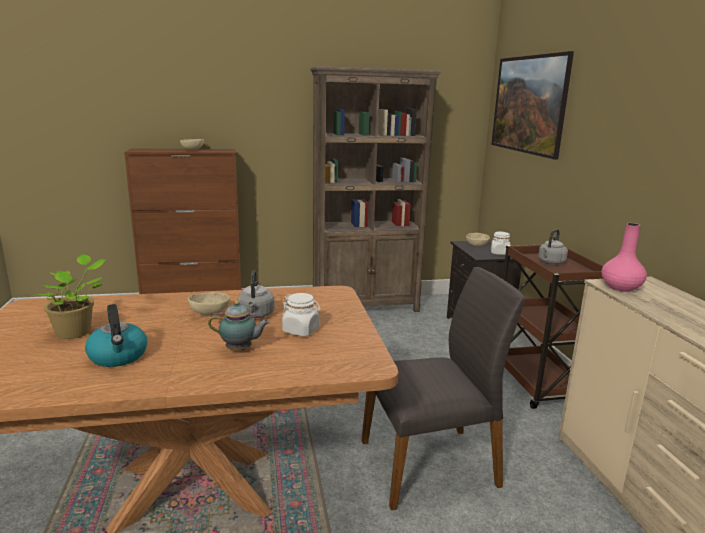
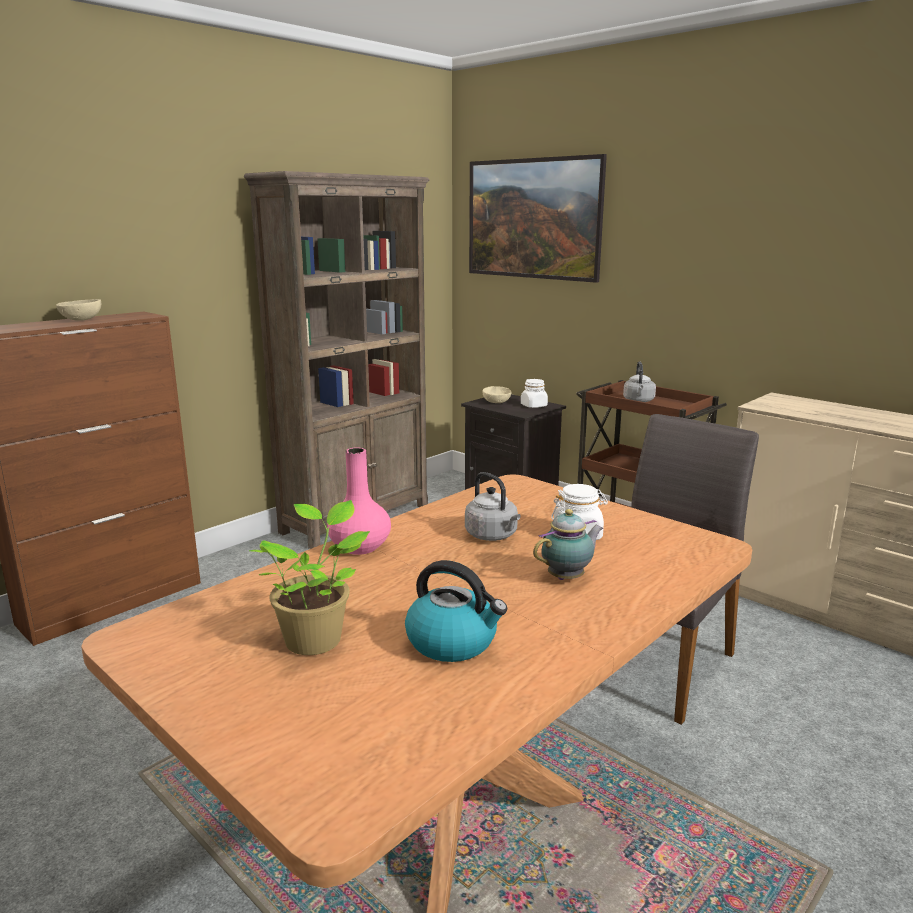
camera: 35 degrees left, 0 degrees up
(209, 312) = (432, 551): beige bowl -> none
(621, 288) = (777, 407): pink vase -> pink vase (361, 547)

